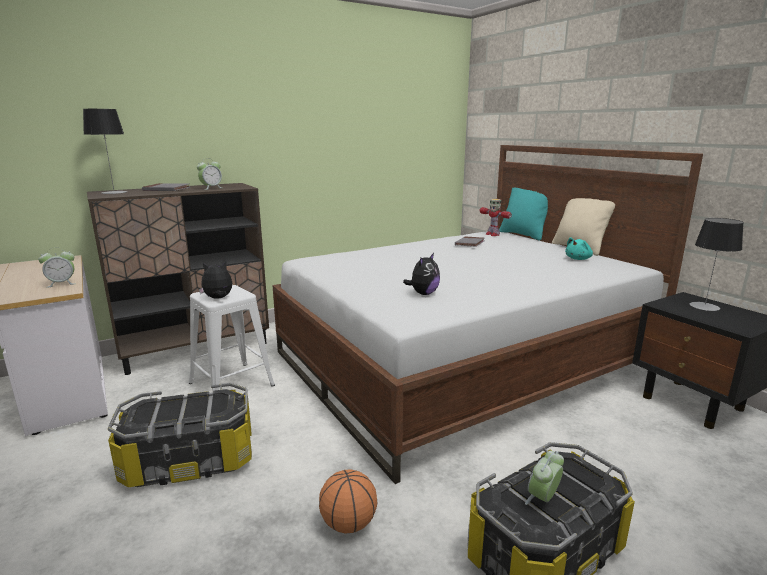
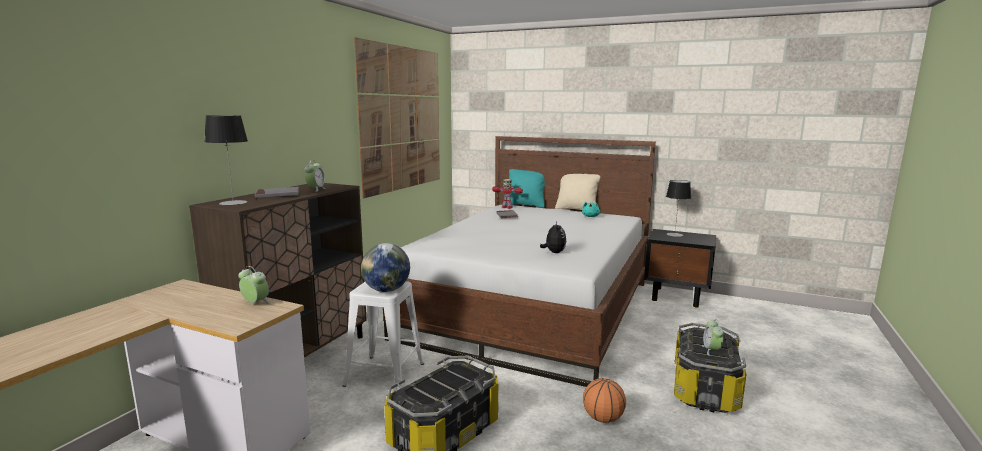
camera: 35 degrees left, 5 degrees down
(62, 283) = (255, 303): alarm clock -> alarm clock turned 90 degrees counterclockwise
(218, 298) = (386, 290): plush toy -> globe
(376, 122) = (402, 119): none -> picture

